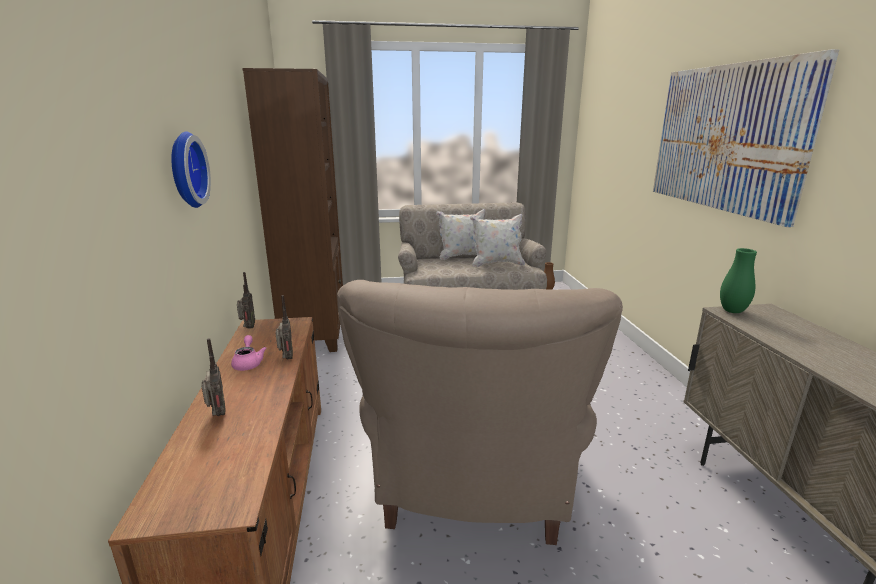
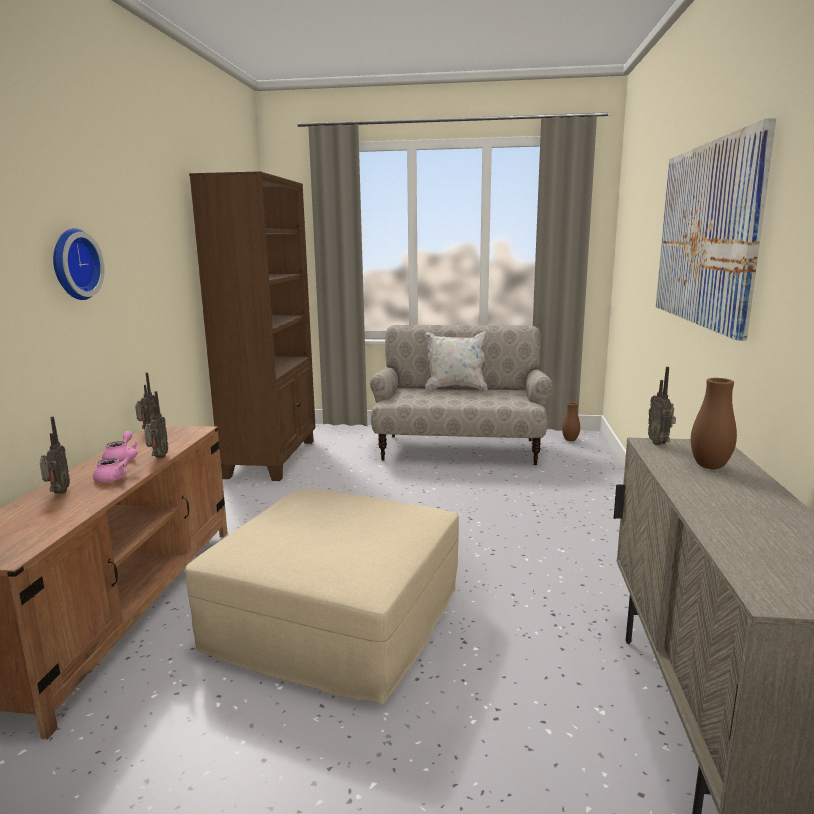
camera: 15 degrees right, 5 degrees down
(263, 387) = (116, 477): none -> pink teapot
(472, 483) = (336, 619): beige armchair -> beige ottoman
(496, 264) = (489, 397): white pillow -> none
(732, 311) = (659, 443): green vase -> radio
(793, 331) = (709, 466): none -> brown vase

